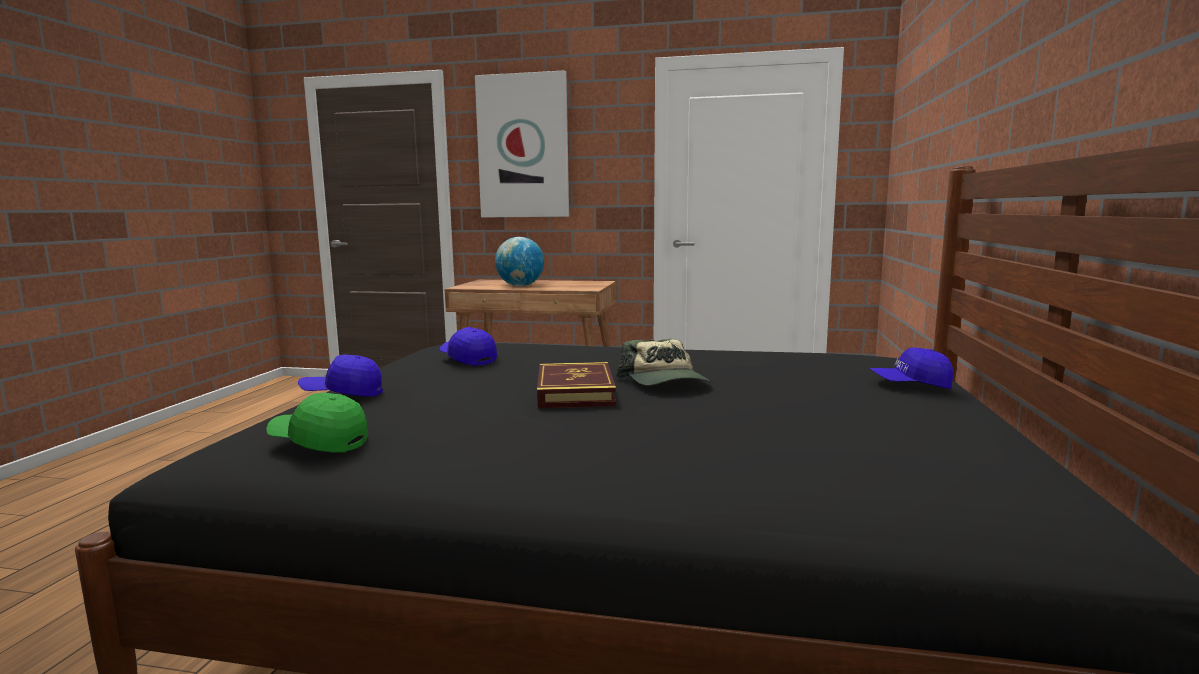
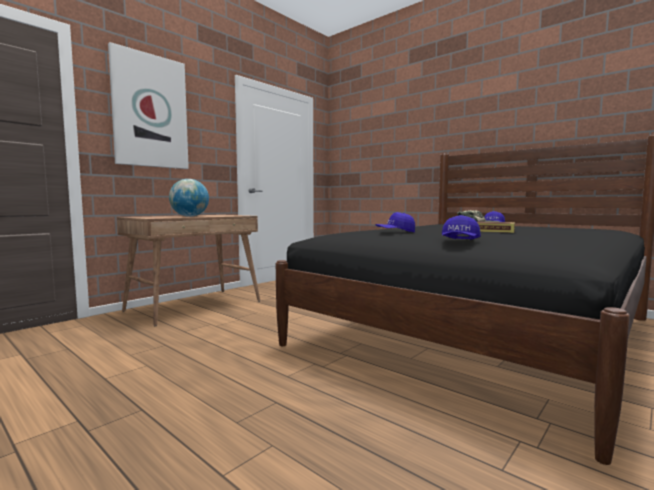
camera: 60 degrees left, 5 degrees down
(319, 442) = (564, 243): green cap -> none

